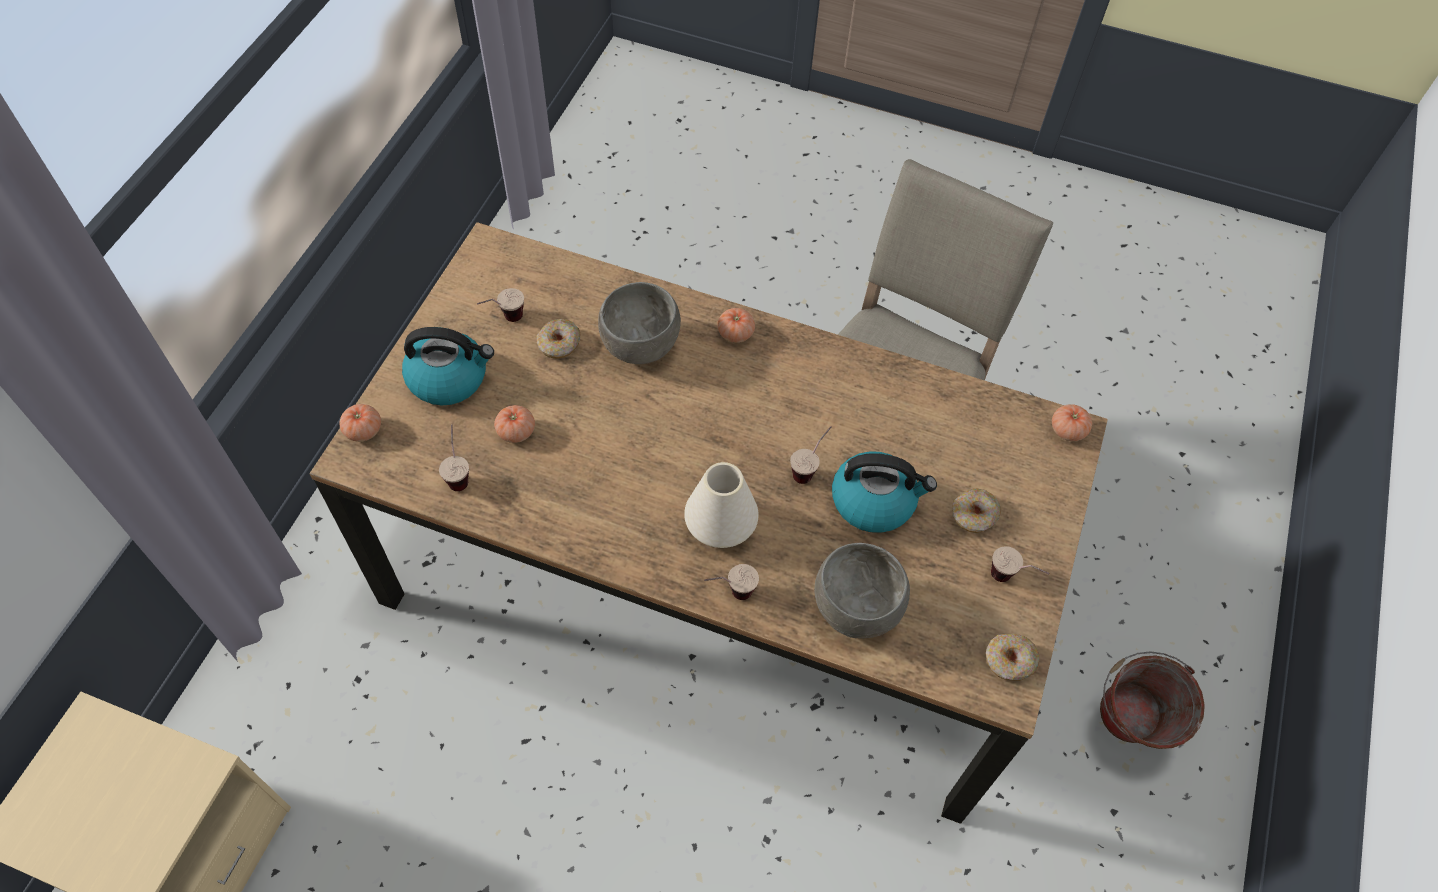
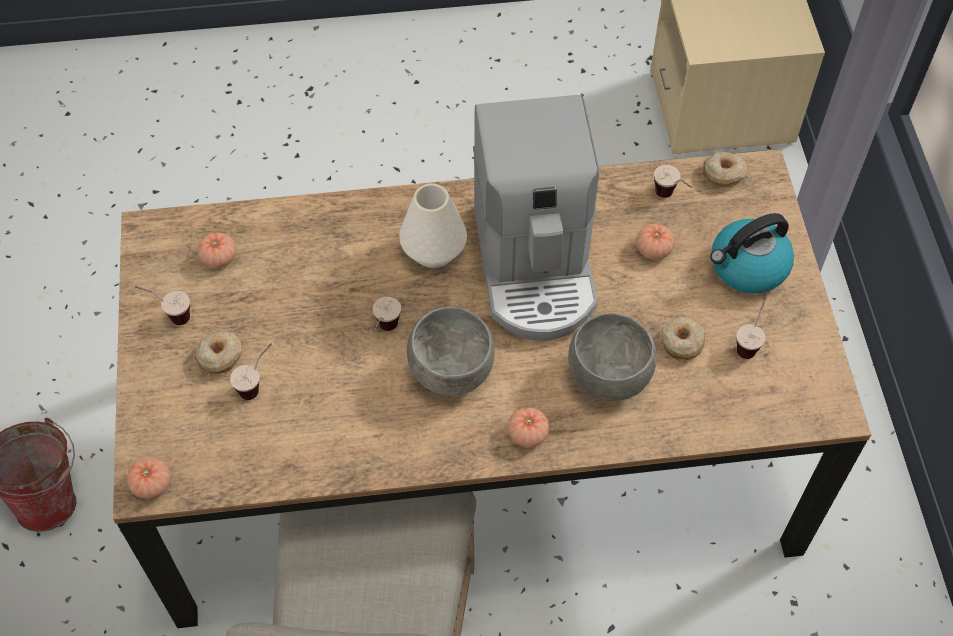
camera: 155 degrees right, 0 degrees up
(363, 430) = (773, 195): tomato -> tomato (219, 258)
(634, 467) = (535, 265): none -> coffee machine
(730, 594) = (397, 206): cup -> cup (258, 384)
(857, 608) = (291, 239): grey bowl -> grey bowl (450, 372)
(874, 501) = (314, 329): kettle -> none
(1009, 661) = (154, 253): donut -> donut (723, 174)

